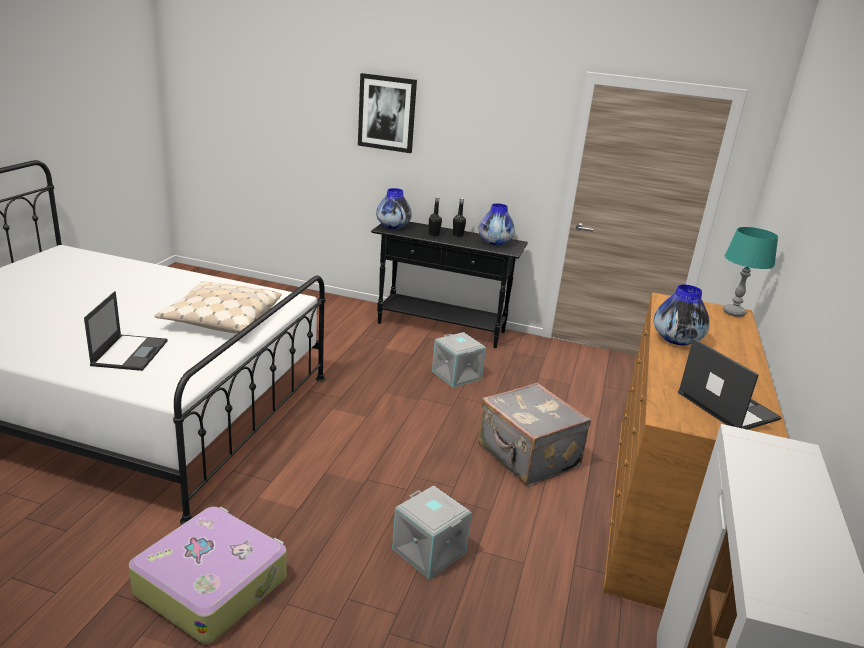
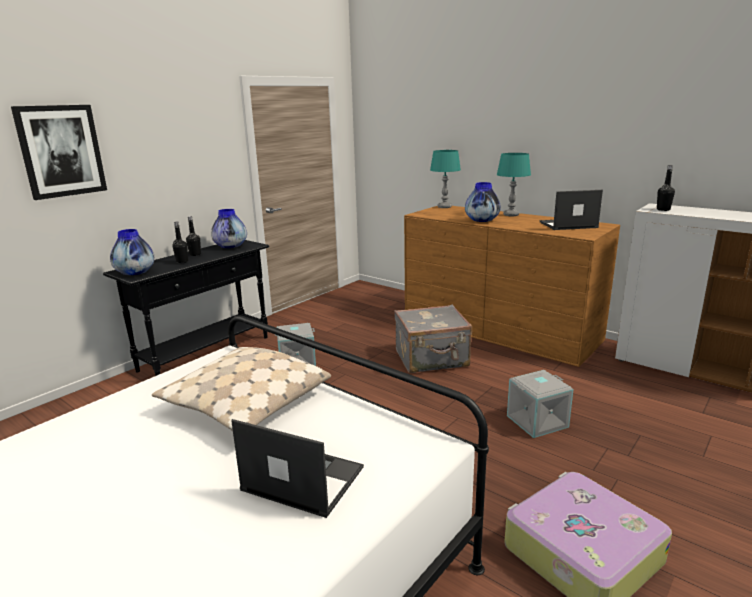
camera: 65 degrees left, 5 degrees down
(743, 360) = (511, 215): none -> turquoise table lamp
(760, 451) = (663, 209): none -> black bottle

